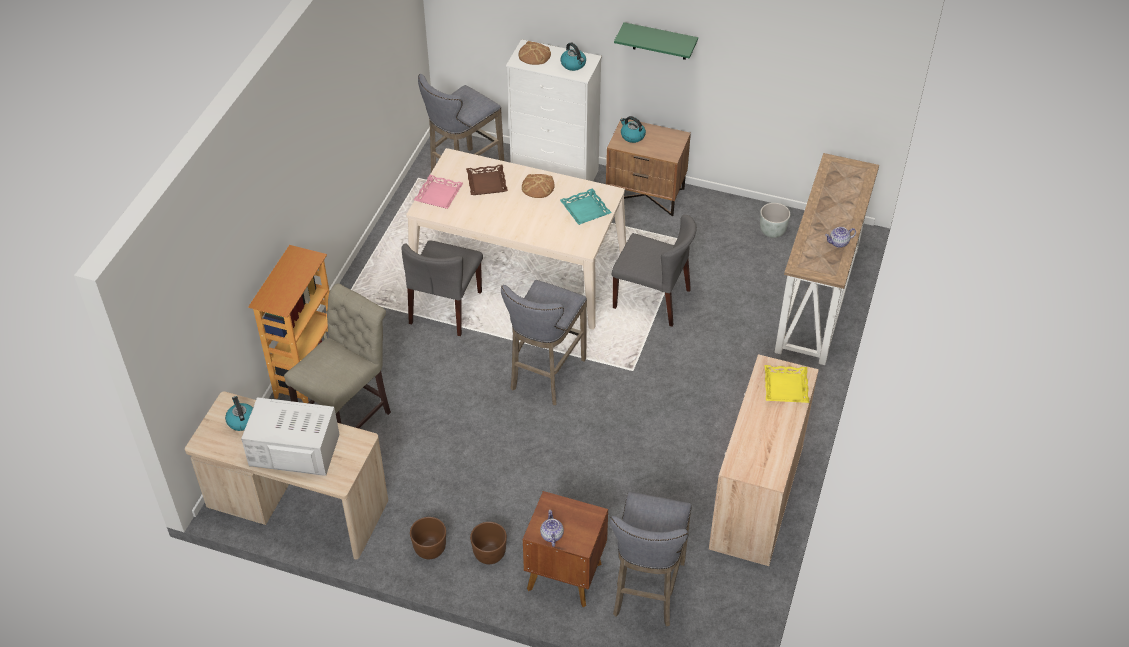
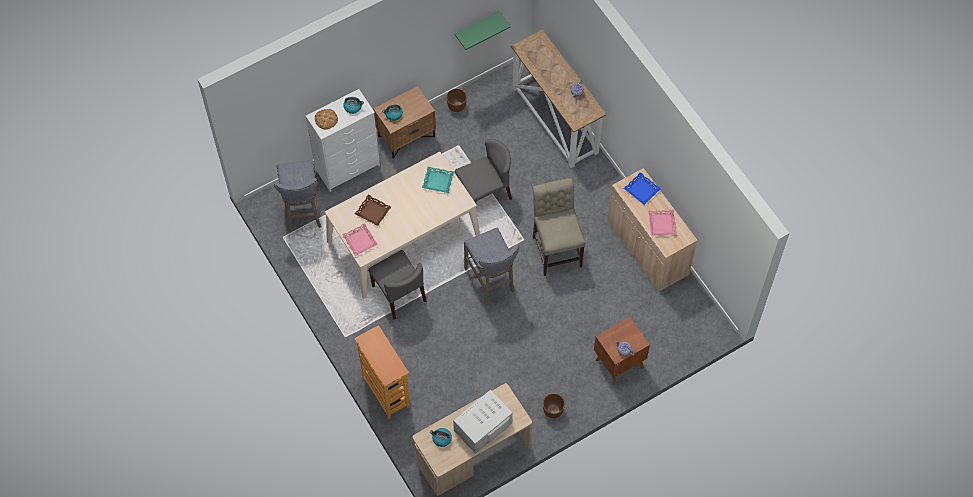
camera: 50 degrees left, 15 degrees up
(349, 418) = (435, 392): beige chair -> beige chair (556, 248)
(489, 554) = (578, 386): brown planter -> brown planter (456, 106)
(538, 187) = (399, 190): bread -> none
(647, 592) = (658, 335): grey stool -> none
(660, 41) = (389, 57): green shelf -> green shelf (476, 27)
(762, 439) = (662, 224): none -> pink tray
(772, 232) = (491, 101): grey planter -> none
(785, 387) = (641, 190): yellow tray -> blue tray

